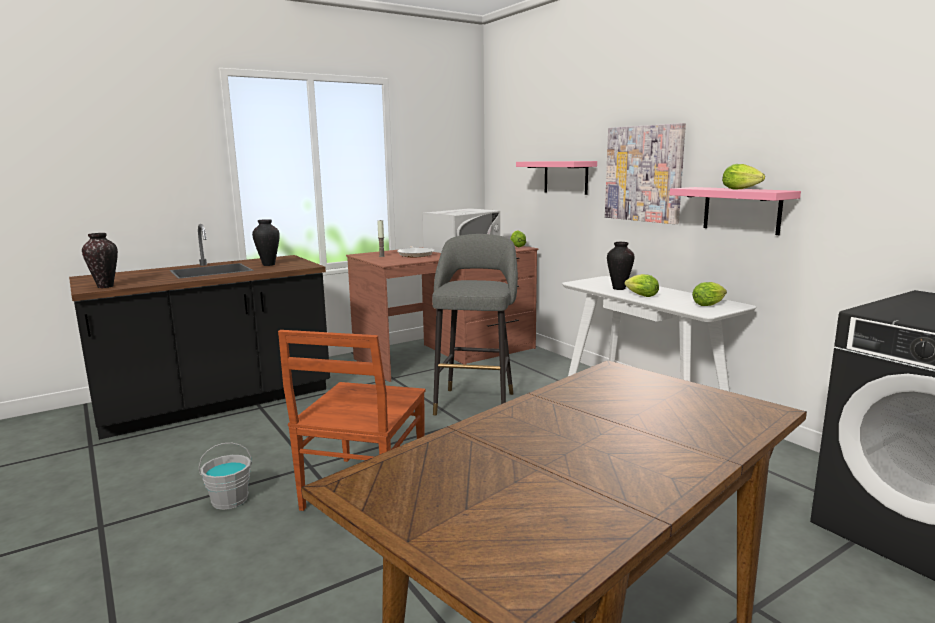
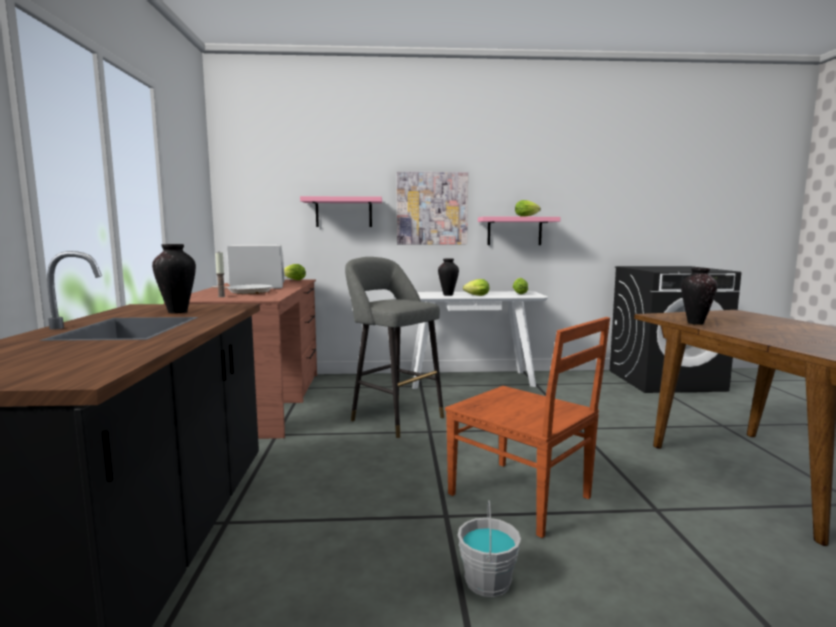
camera: 60 degrees left, 5 degrees down
(106, 286) = (87, 369): vase -> vase (695, 323)

